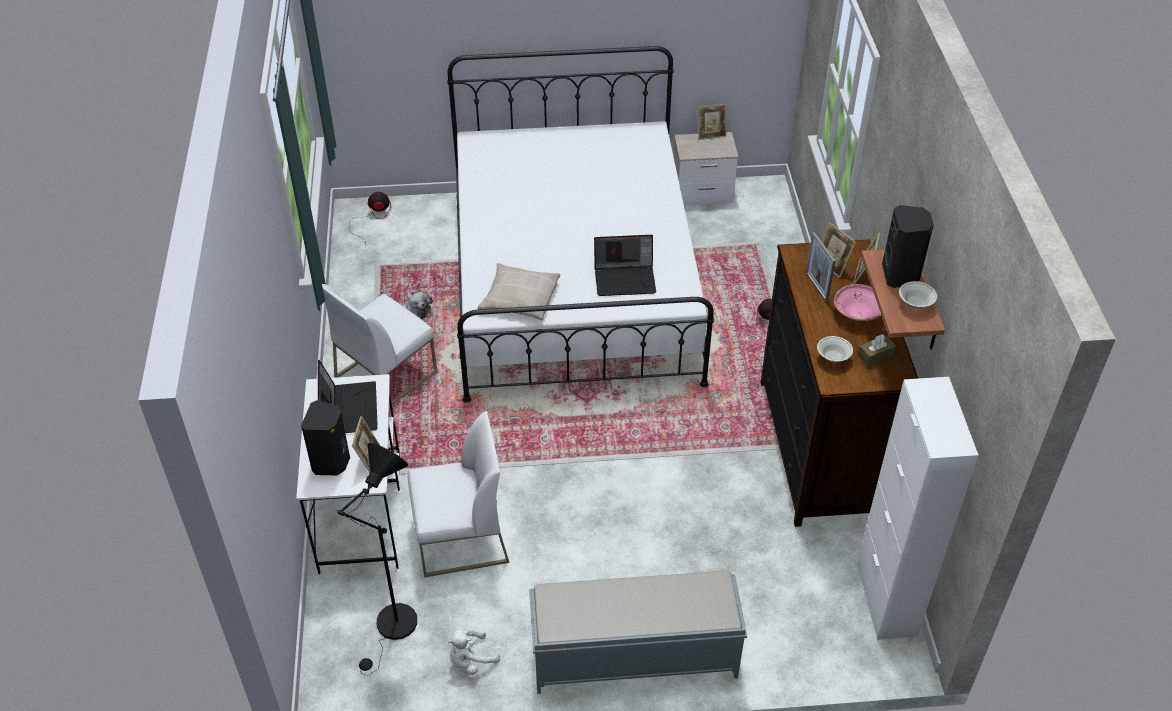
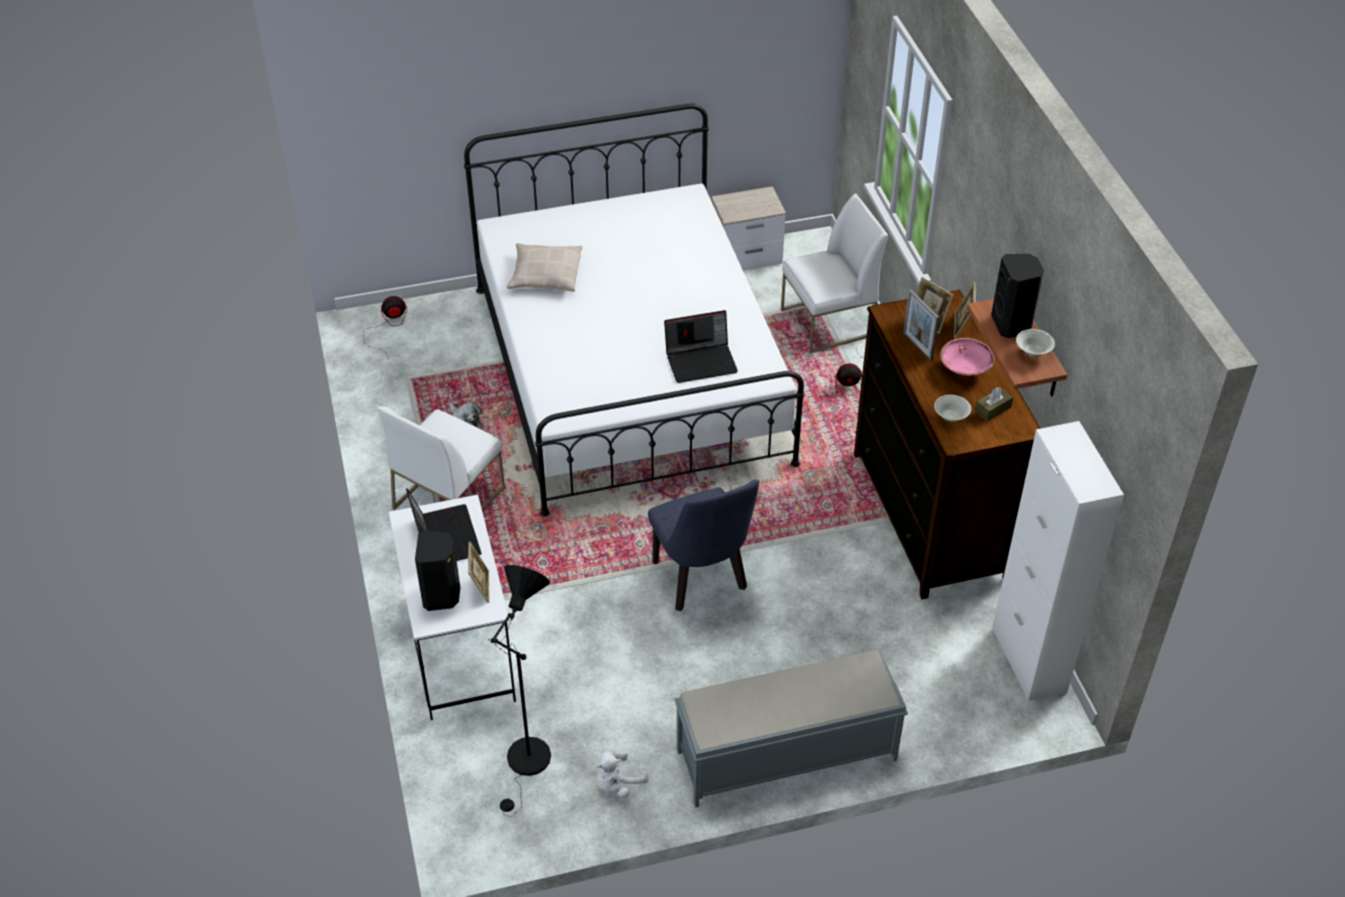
camera: 10 degrees left, 0 degrees up
(460, 539) = (575, 661): white chair -> white chair (828, 323)
(519, 298) = (593, 396): beige pillow -> beige pillow (545, 275)
(594, 481) = (702, 581): none -> blue chair
(711, 135) = (751, 192): picture frame -> none

